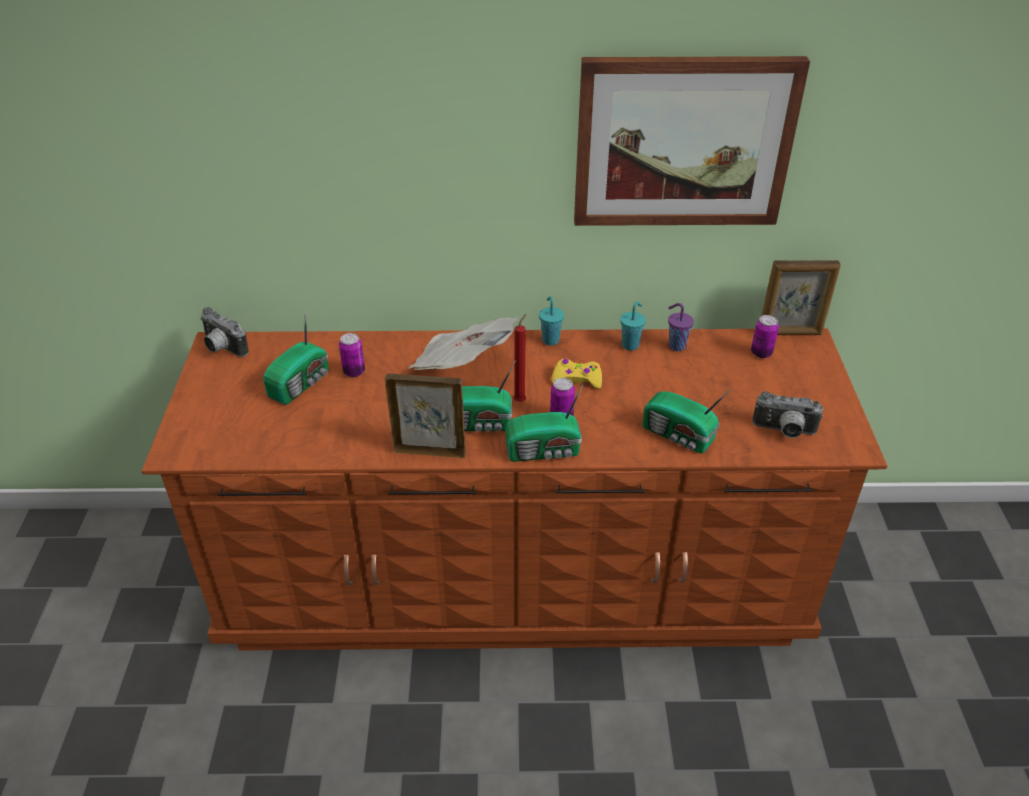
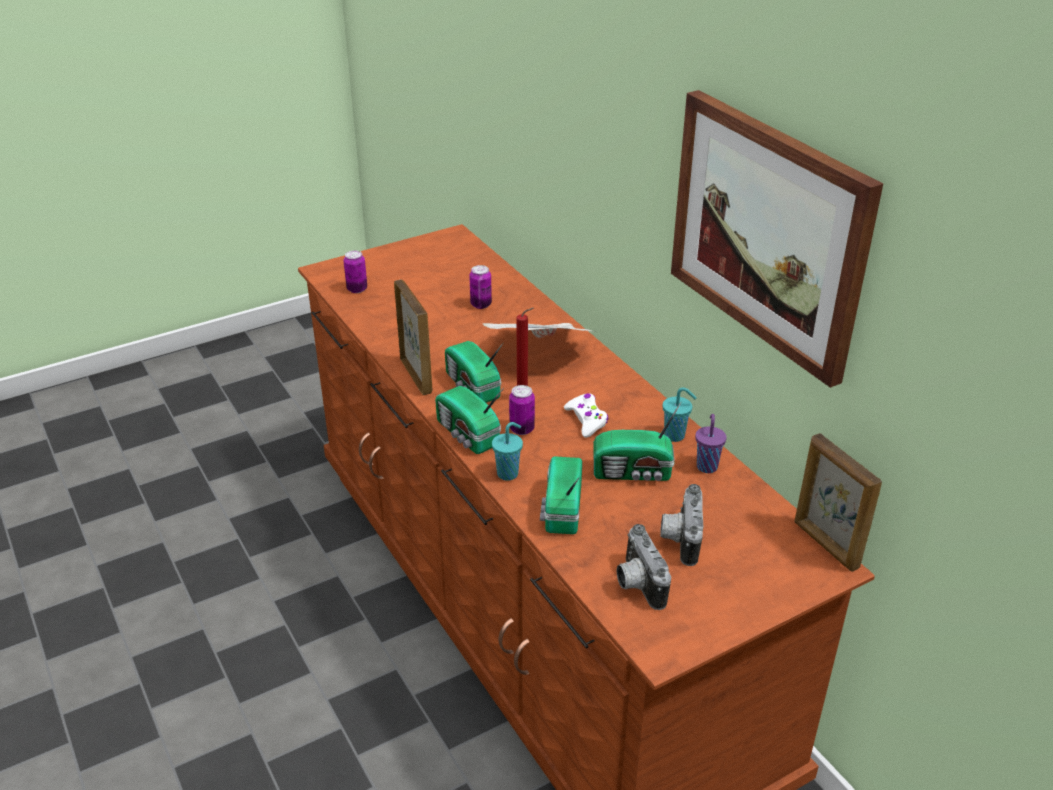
camera: 60 degrees right, 5 degrees down
(222, 348) = (452, 240): camera -> camera (679, 539)
(302, 383) = (444, 288): radio -> radio (634, 473)
(550, 340) = (630, 385): turquoise cup -> turquoise cup (508, 473)
(577, 379) = (586, 420): yellow game controller -> white game controller
(761, 353) = (761, 531): can -> can (357, 289)

